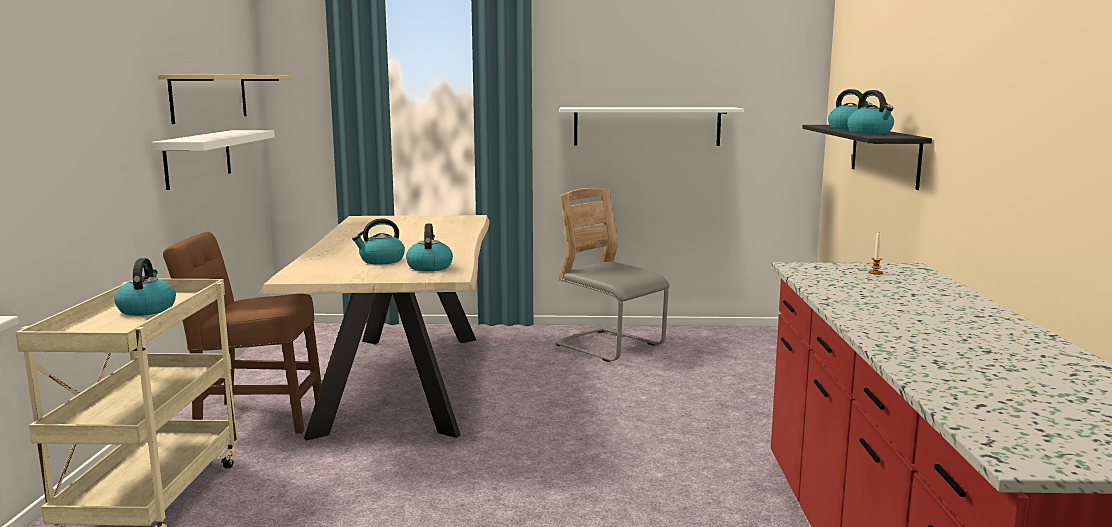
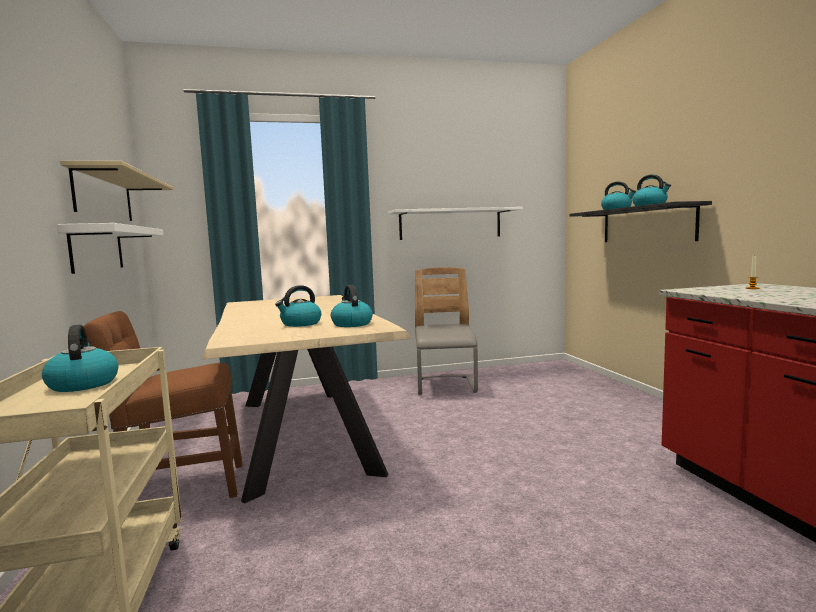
camera: 15 degrees left, 5 degrees down
(610, 346) = (445, 386): grey chair -> grey chair turned 60 degrees clockwise

